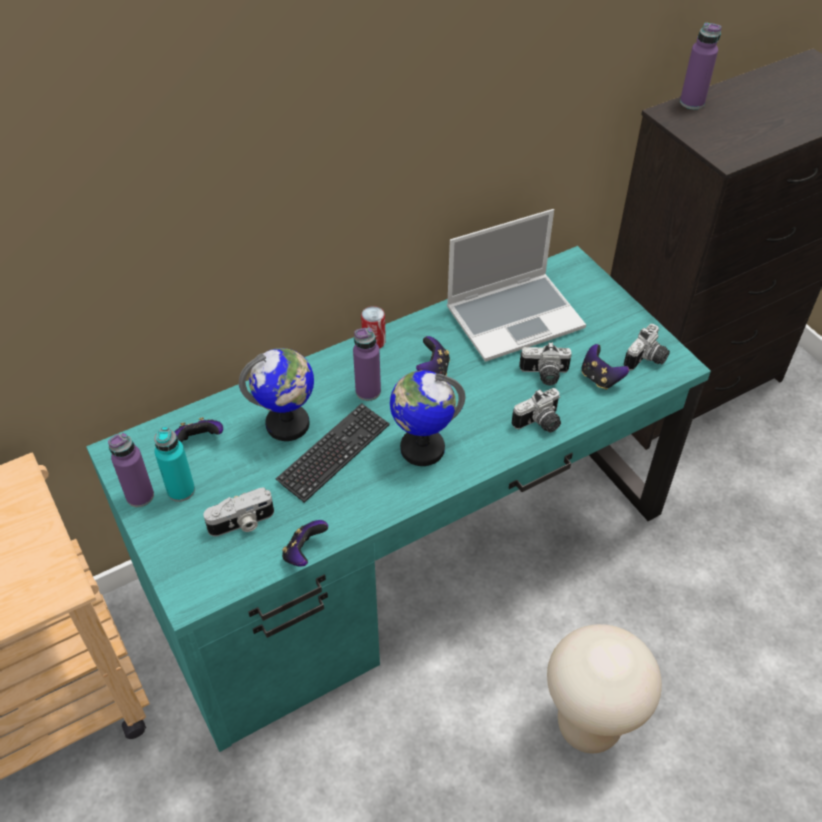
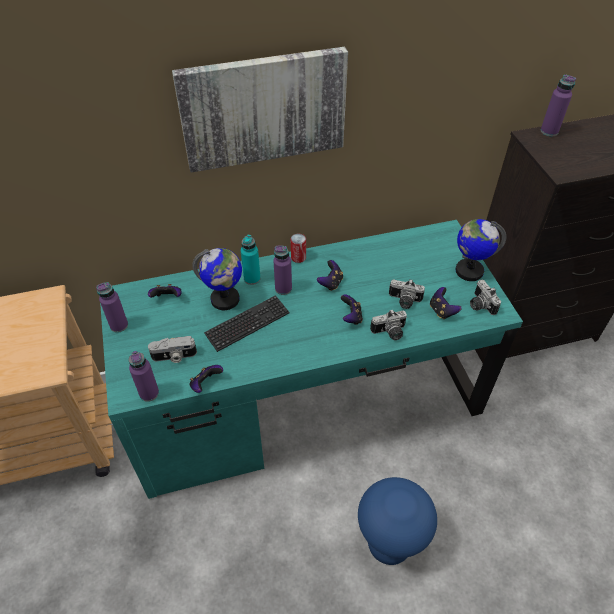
camera: 15 degrees right, 0 degrees up
(181, 490) = (144, 327): turquoise bottle -> turquoise bottle (252, 278)
(224, 584) = (149, 393): none -> purple bottle
(313, 133) = (263, 109): none -> picture
(422, 448) = (305, 332): globe -> globe (469, 271)
(479, 413) = (351, 317): none -> game controller
(515, 317) = (397, 259): laptop -> none
(588, 725) = (389, 544): beige stool -> blue stool
(647, 360) = (479, 305): camera -> camera turned 105 degrees clockwise

